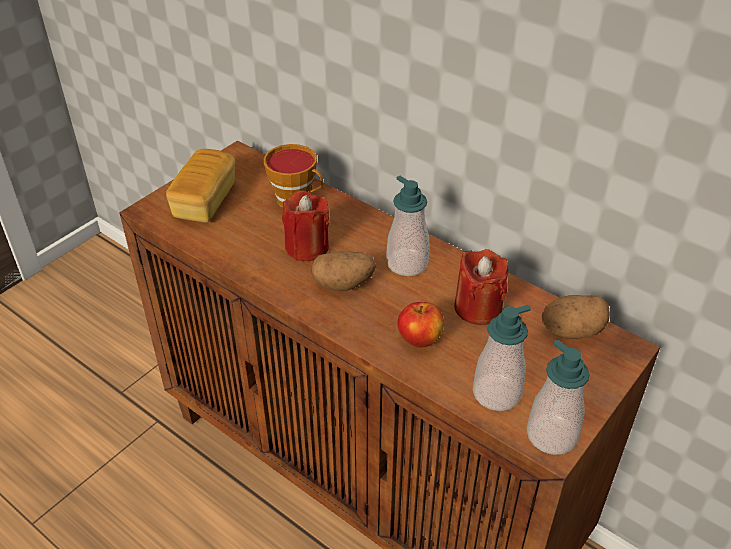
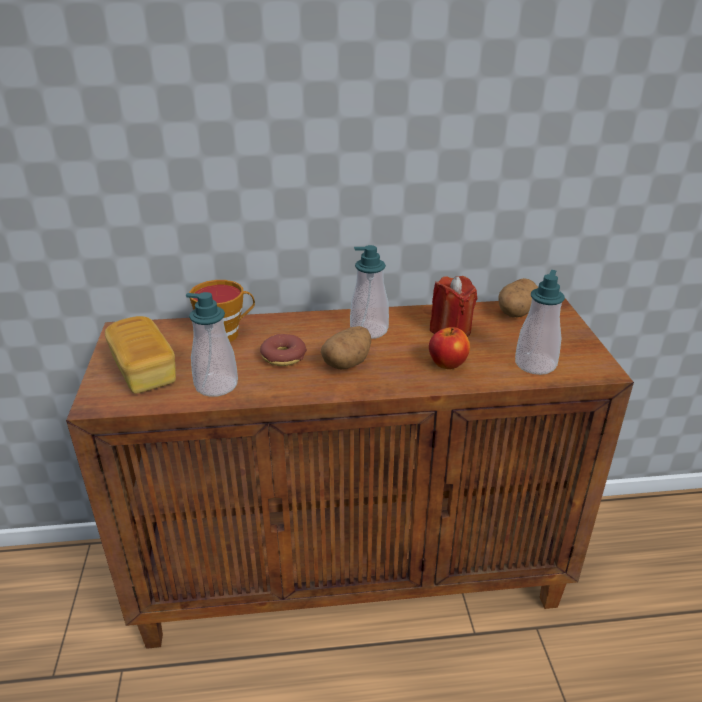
camera: 45 degrees left, 10 degrees down
(307, 247) = (283, 357): red candle -> donut
(551, 435) = (594, 366): soap dispenser -> soap dispenser (216, 385)

